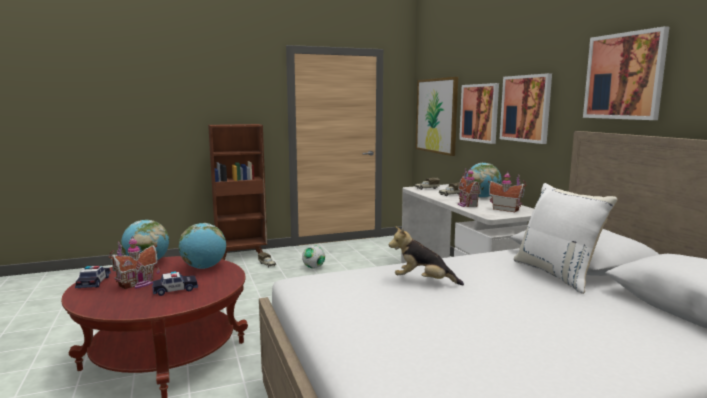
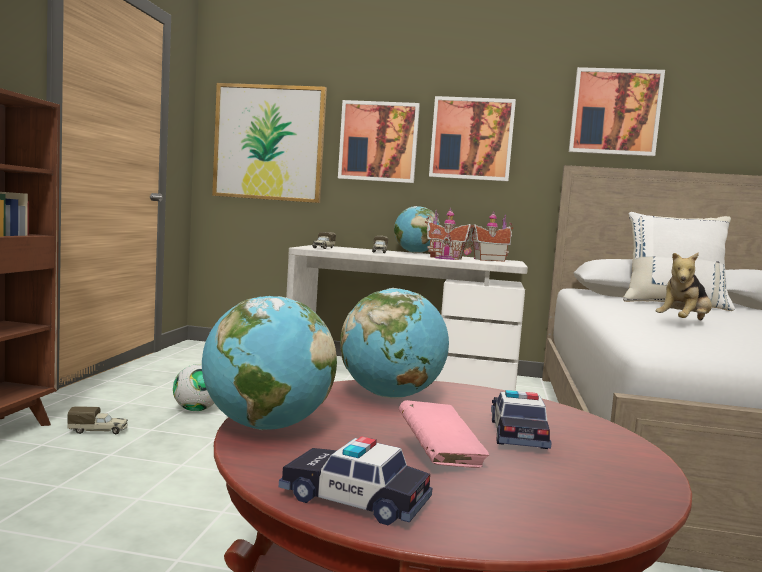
camera: 60 degrees left, 5 degrees down
(138, 284) = (440, 455): toy house -> pink book

